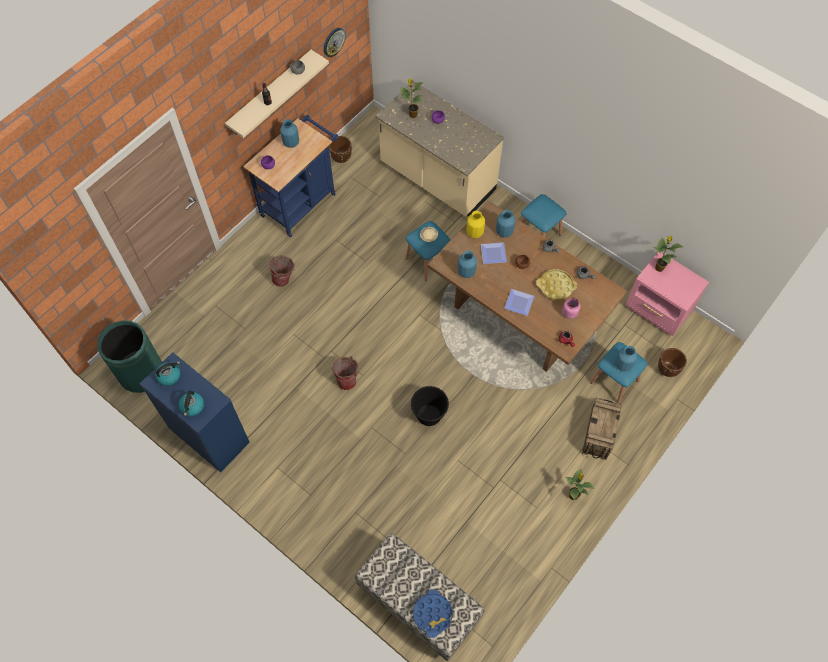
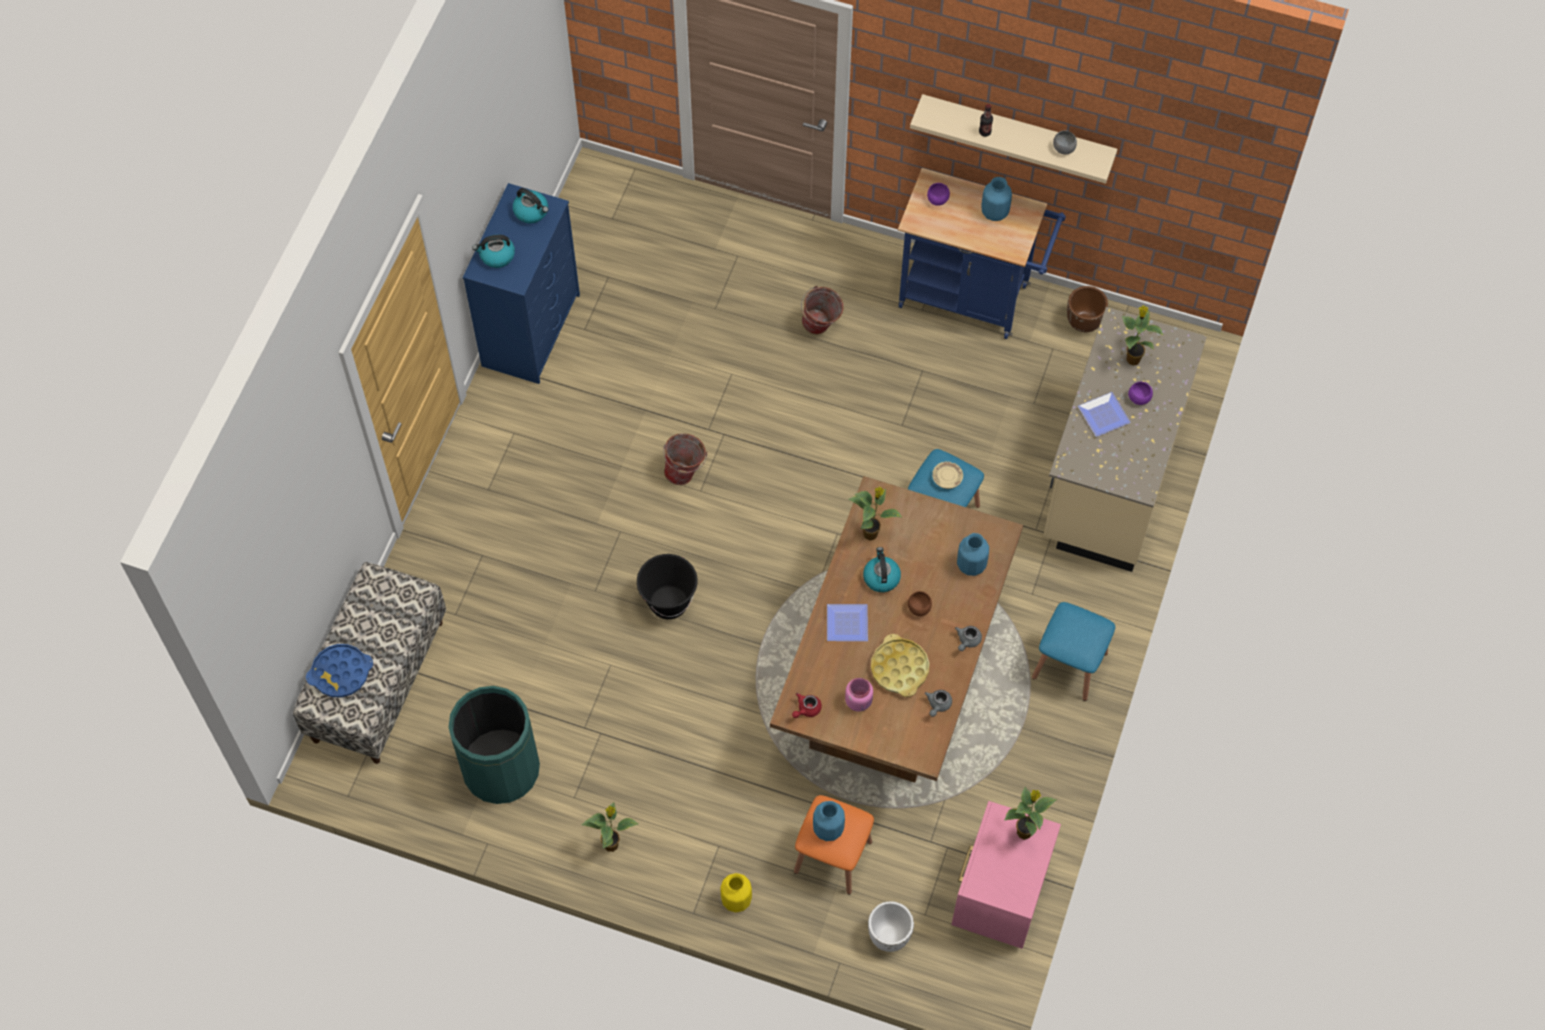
camera: 70 degrees right, 0 degrees up
(141, 373) = (592, 210): green trash can -> green trash can (501, 769)
(333, 41) = (1166, 178): wall clock -> none
(466, 272) = (871, 533): blue vase -> potted plant
(474, 232) = (950, 523): yellow vase -> yellow vase (736, 899)
(494, 254) = (921, 563): plate -> plate (1103, 417)
(495, 277) = (881, 577): none -> kettle
(599, 434) = (730, 856): crate -> none
(614, 381) = (833, 857): blue stool -> orange stool
(668, 369) = (889, 936): brown planter -> white planter

